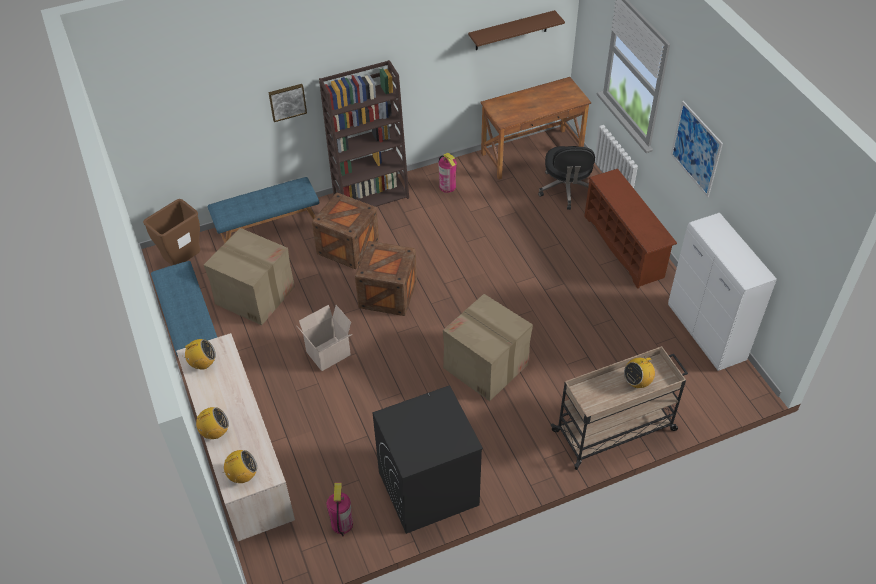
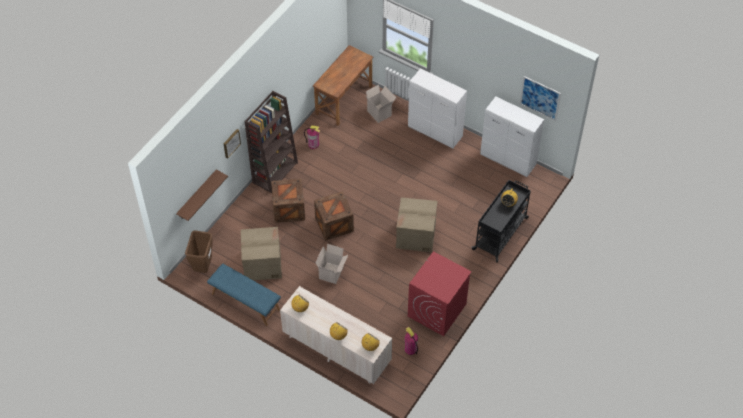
camera: 35 degrees left, 5 degrees up
(268, 228) = (233, 222): blue bench -> none
(428, 489) = (437, 310): black washing machine -> red washing machine
(511, 30) = (320, 38): brown shelf -> brown shelf (197, 195)
(566, 189) = (380, 113): black office chair -> cardboard box
(615, 430) = (501, 233): beige cart -> black cart
(624, 246) = (435, 132): brown shoe rack -> white cabinet
(696, 149) = (468, 68): picture -> picture (540, 98)

